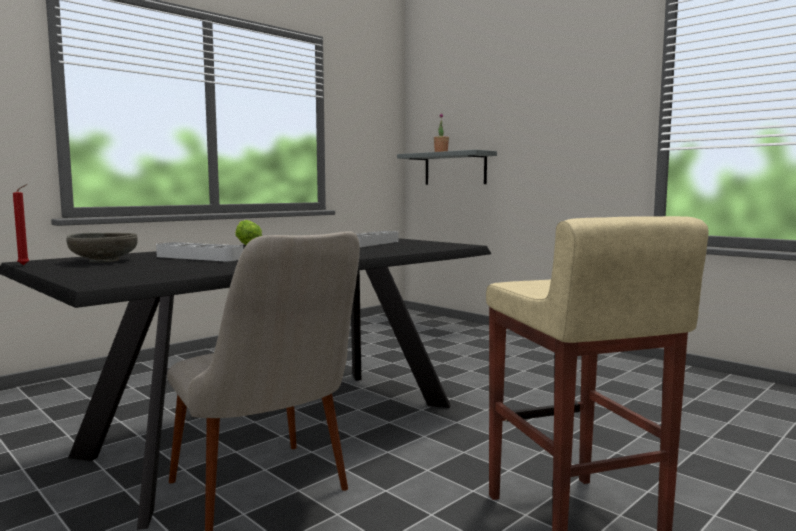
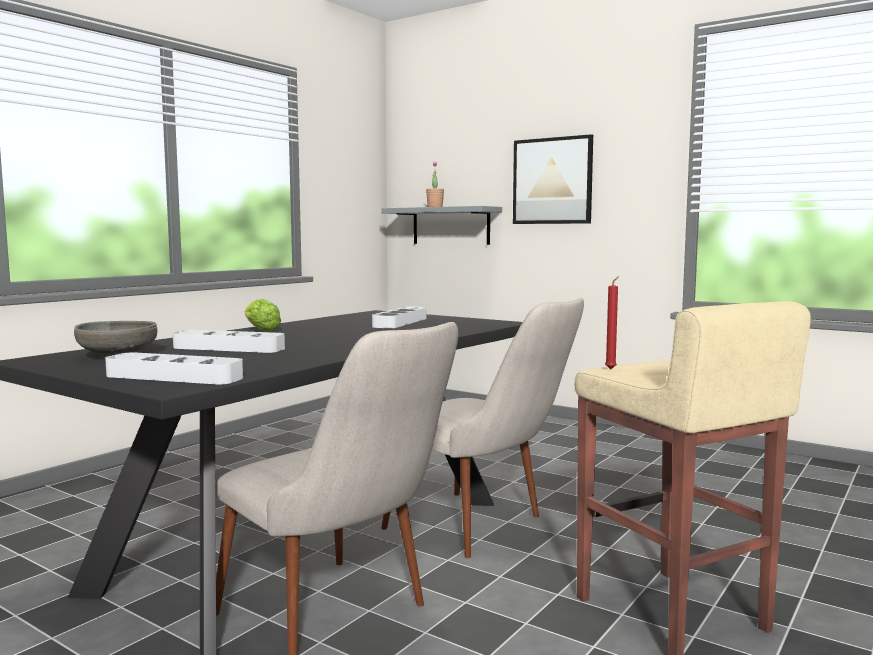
camera: 10 degrees left, 0 degrees up
(25, 265) = (27, 365): red candle -> red candle (611, 369)
(118, 275) = (174, 377): none -> grey tray
(432, 427) = (484, 529): none -> beige chair
(539, 127) = (552, 181): none -> picture

